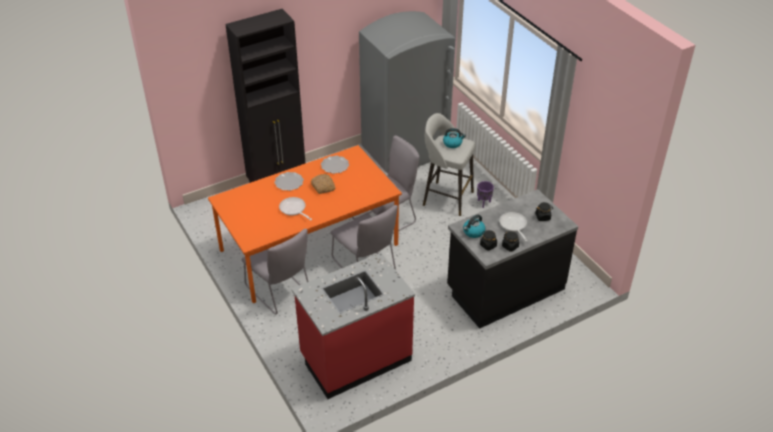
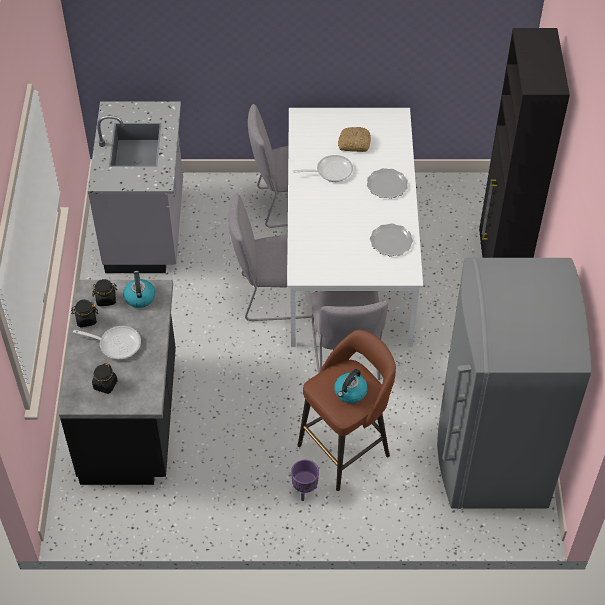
camera: 120 degrees right, 10 degrees up
(309, 248) = (347, 256): orange dining table -> white dining table
(323, 187) = (355, 213): bread -> bread (354, 143)
(355, 358) = (147, 229): red counter -> grey counter
(446, 198) = (346, 449): grey stool -> brown stool

